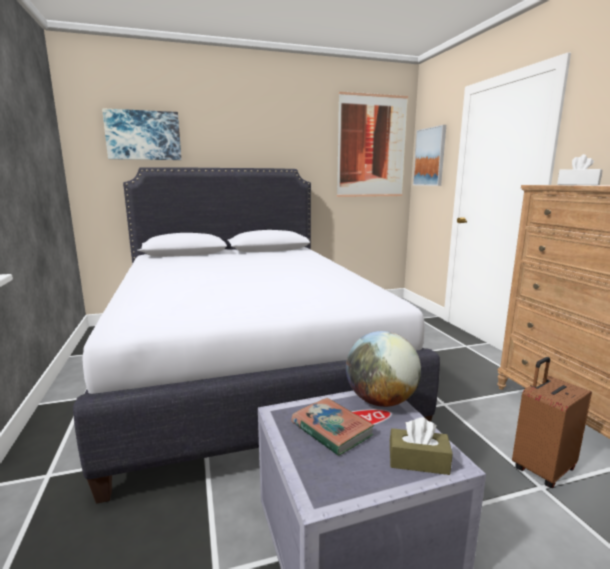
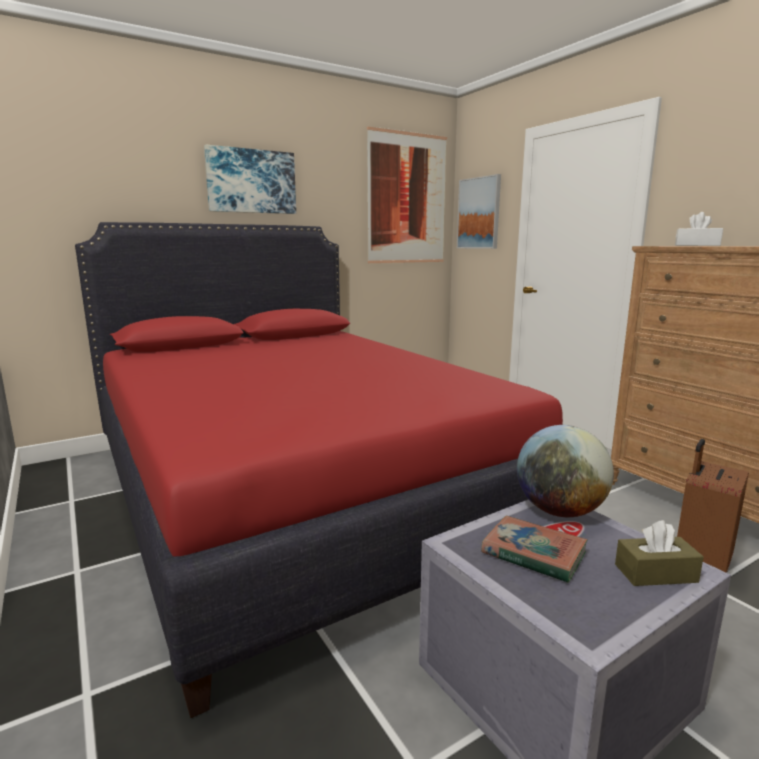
camera: 15 degrees left, 0 degrees up
(143, 135) = (102, 175): picture -> picture (251, 181)
(245, 364) = (295, 492): white bed -> red bed

